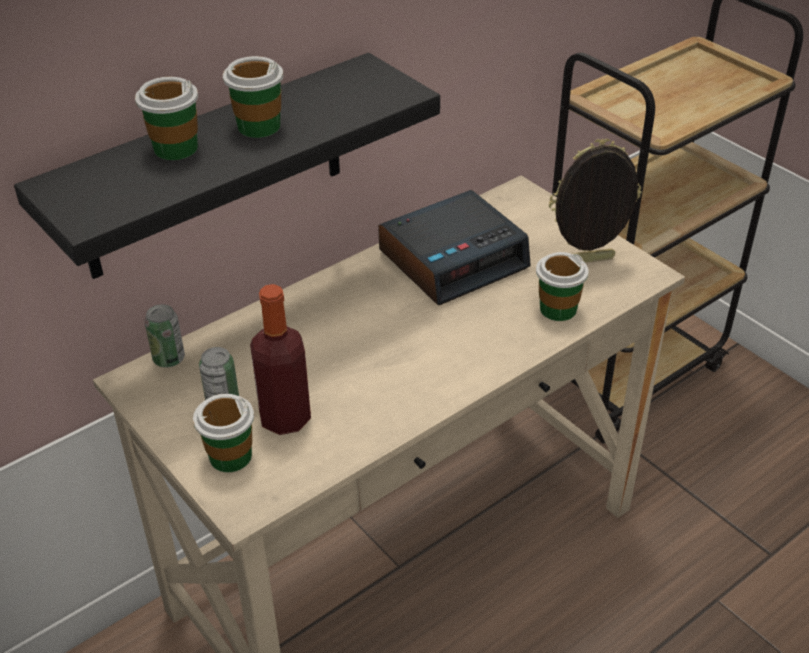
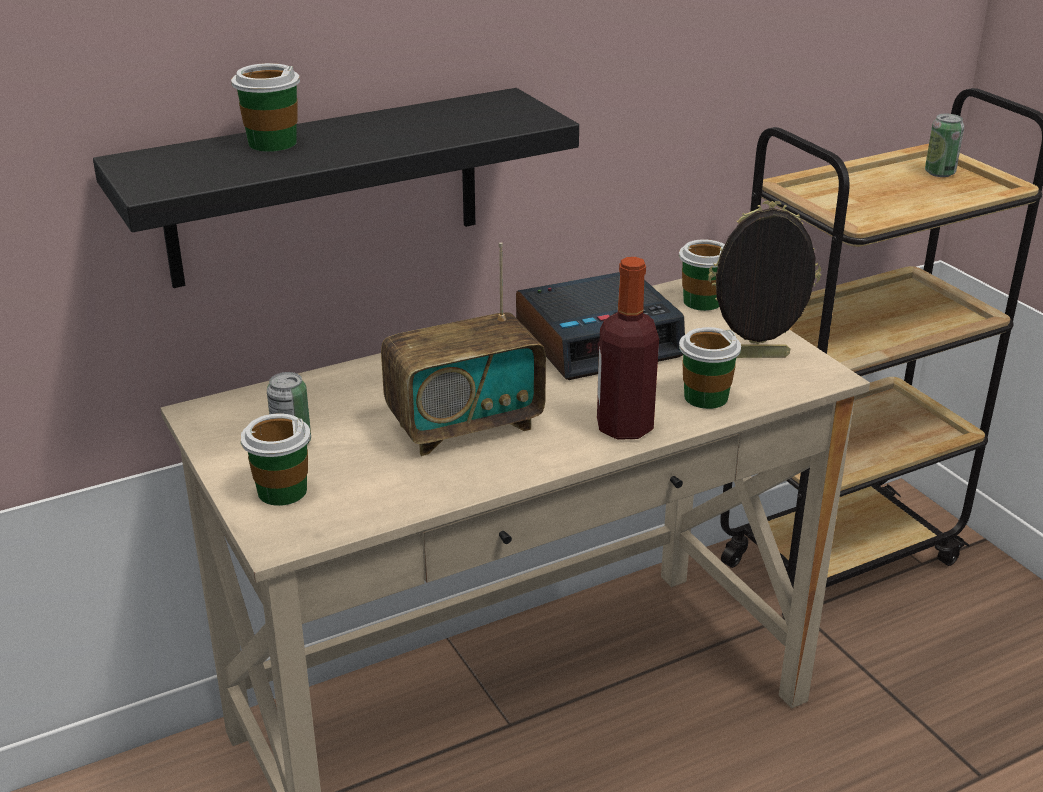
camera: 10 degrees right, 10 degrees down
(169, 359) = (248, 397): can -> can (939, 173)
(258, 126) = (368, 133): cup -> cup (702, 301)
(285, 418) = (356, 464): bottle -> bottle (624, 427)
(366, 365) = (464, 426): none -> radio

